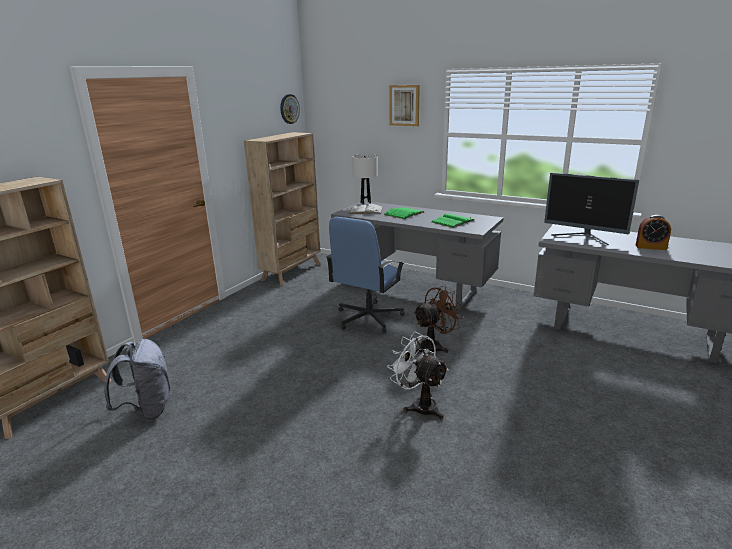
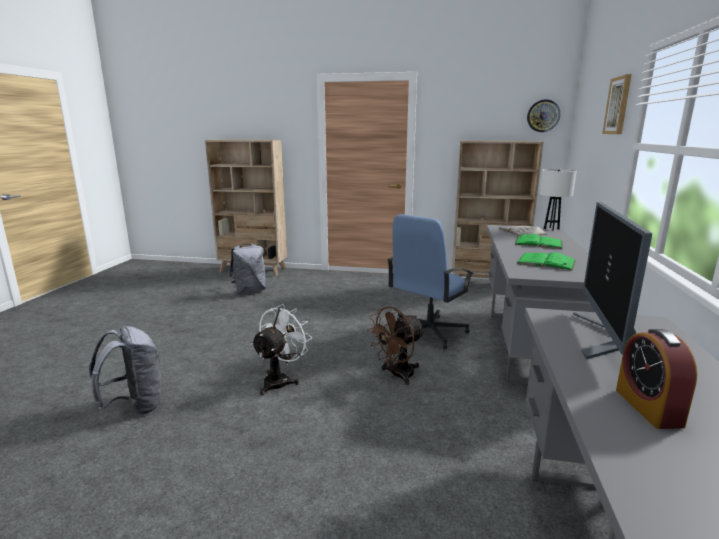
camera: 70 degrees right, 5 degrees down
(368, 318) = (428, 332): blue office chair -> blue office chair turned 60 degrees counterclockwise
(435, 346) = (397, 375): brown fan -> brown fan turned 105 degrees clockwise
(437, 513) = (135, 406): none -> grey backpack

